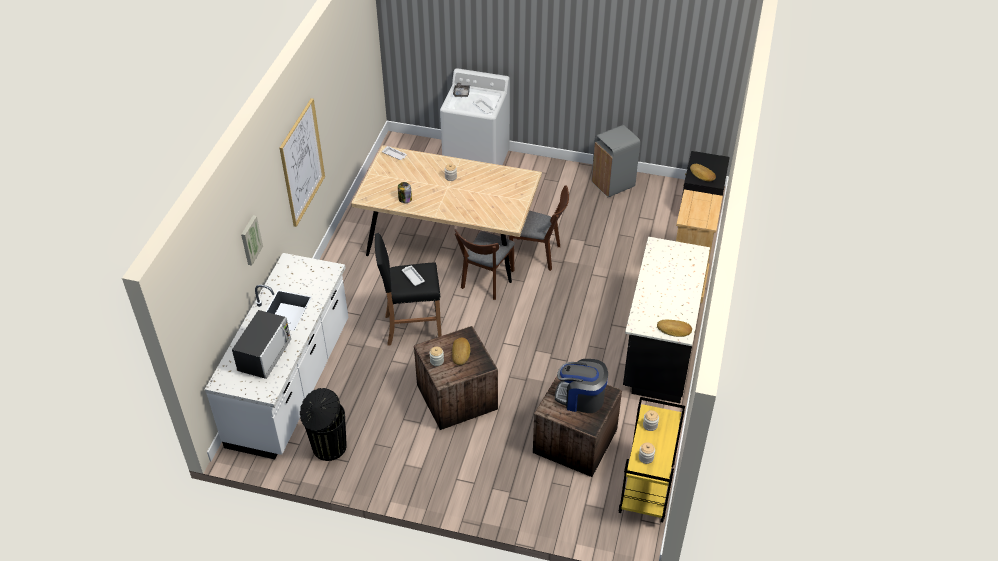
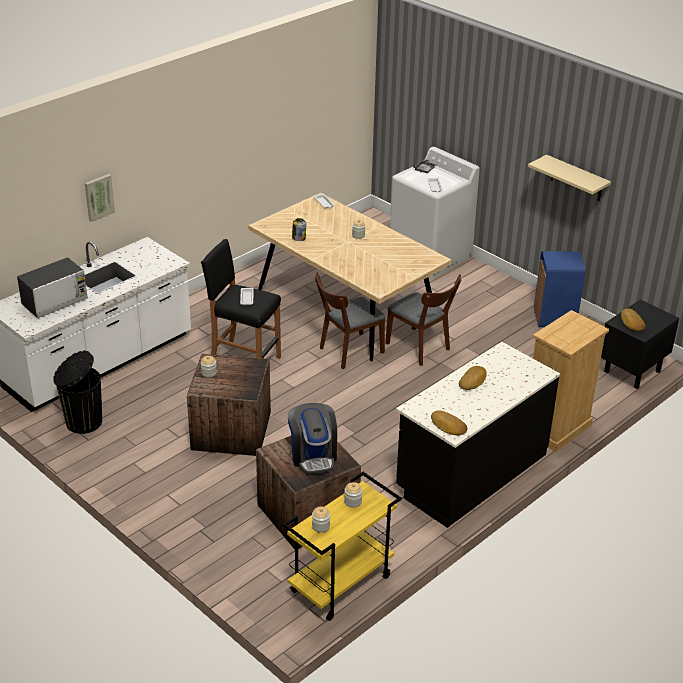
camera: 30 degrees right, 10 degrees down
(302, 162) = (205, 162): picture -> none
(461, 353) = (237, 375): bread -> bread (473, 381)
(581, 398) = (313, 455): coffee machine -> coffee machine turned 150 degrees counterclockwise
(611, 67) = (576, 178): none -> beige shelf
(613, 184) = (555, 319): grey trash can -> blue trash can

